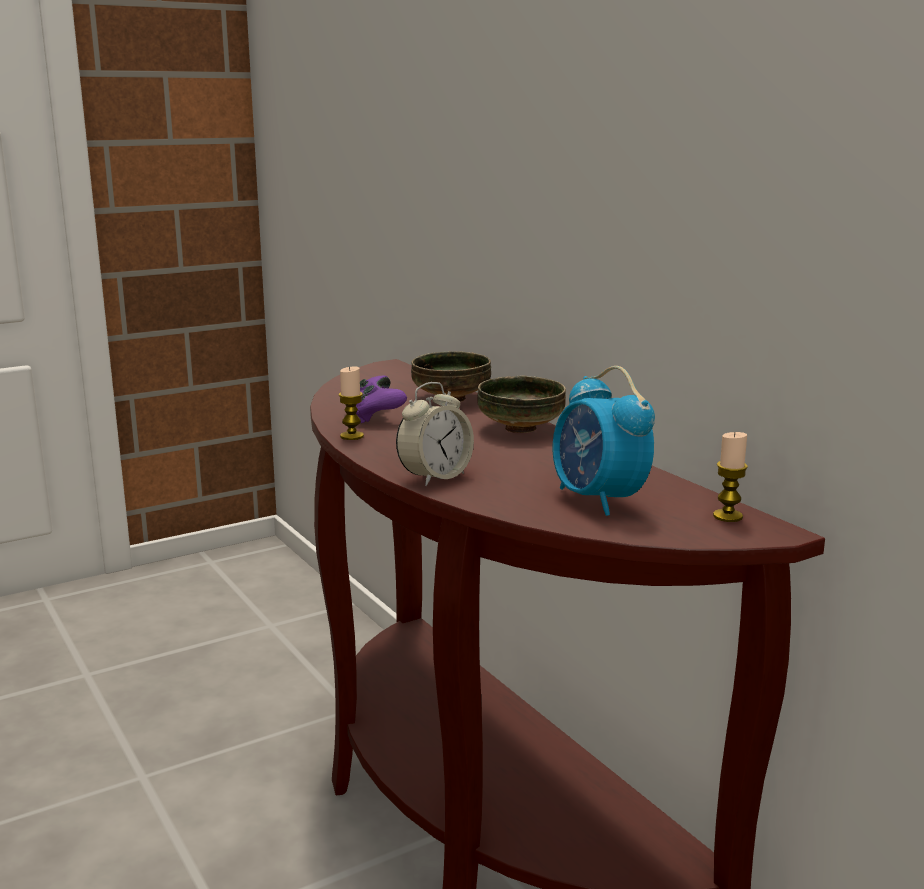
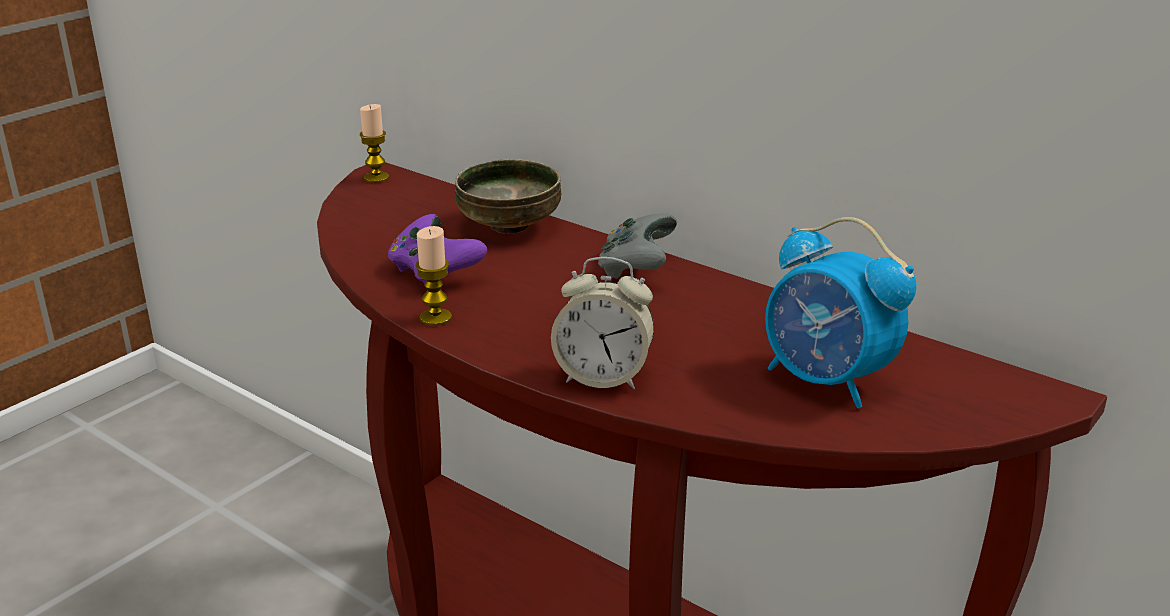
camera: 20 degrees left, 10 degrees up
(435, 477) = (603, 377): alarm clock -> alarm clock turned 75 degrees clockwise
(520, 428) = (636, 268): bowl -> grey game controller
(727, 516) = (986, 381): candle -> candle (376, 178)

